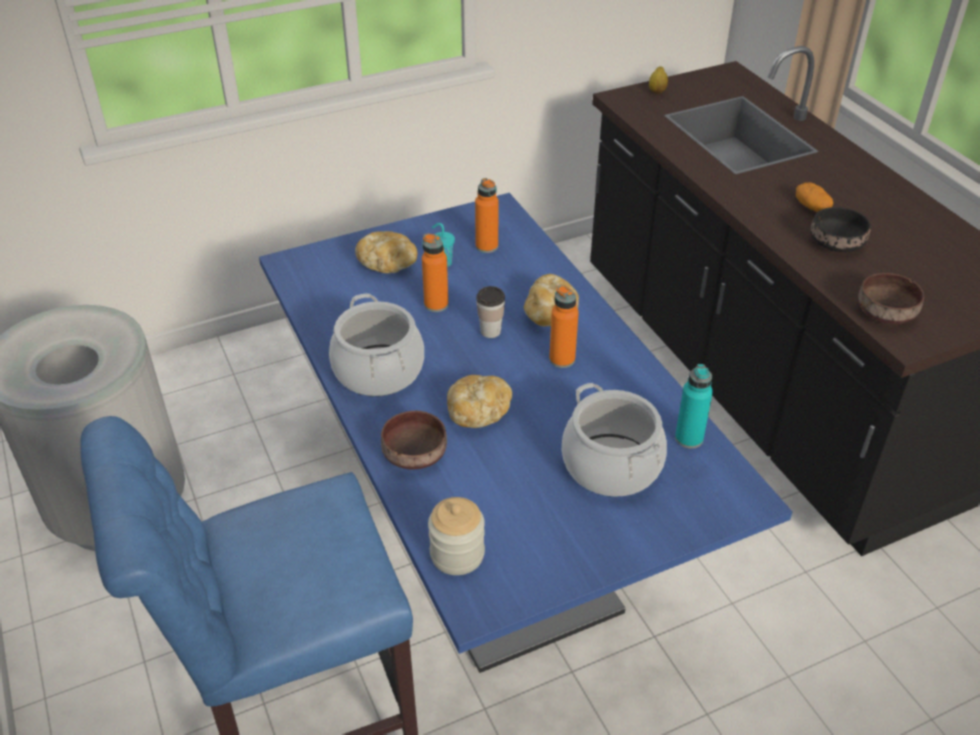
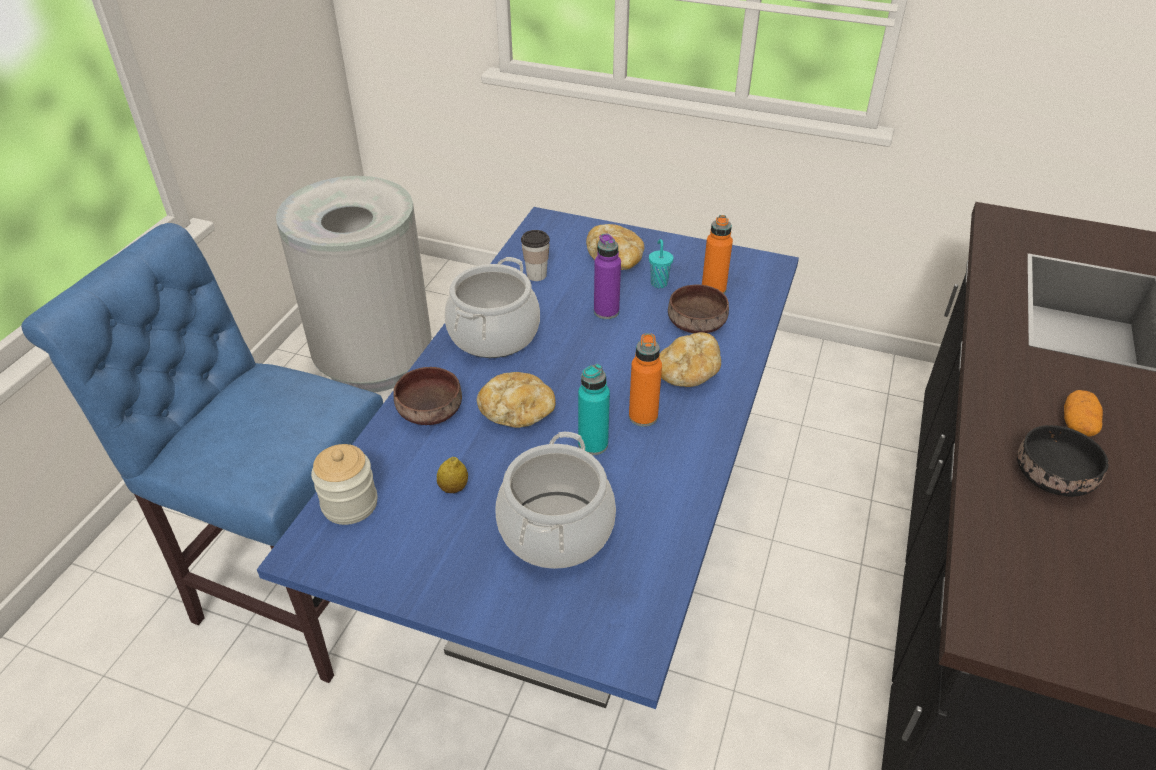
camera: 45 degrees right, 0 degrees up
(436, 304) = (606, 311): orange bottle -> purple bottle
(490, 331) = (618, 357): cup -> cup (536, 275)
(657, 92) = (1052, 229): lemon -> lemon (453, 488)
(689, 438) = (655, 559): turquoise bottle -> turquoise bottle (593, 444)
(884, 312) = (1004, 581): brown bowl -> brown bowl (695, 322)

